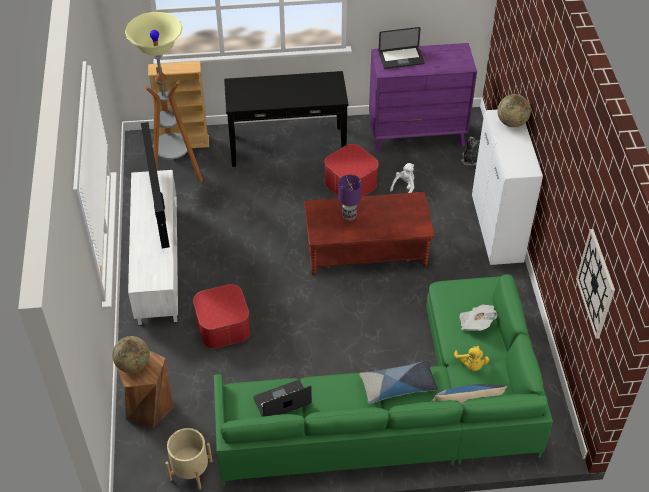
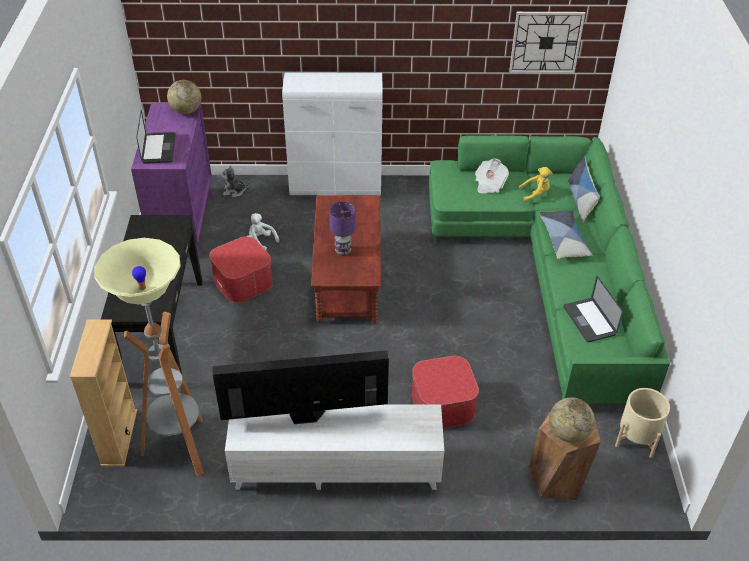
camera: 85 degrees left, 5 degrees down
(511, 122) = (305, 79): globe -> globe (186, 111)

